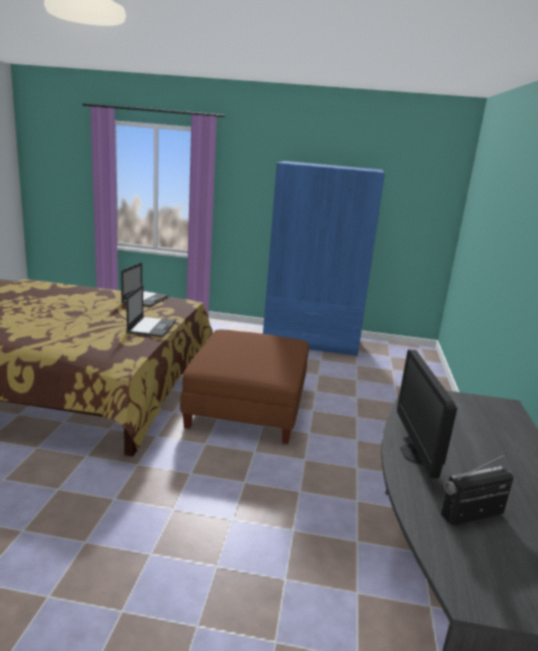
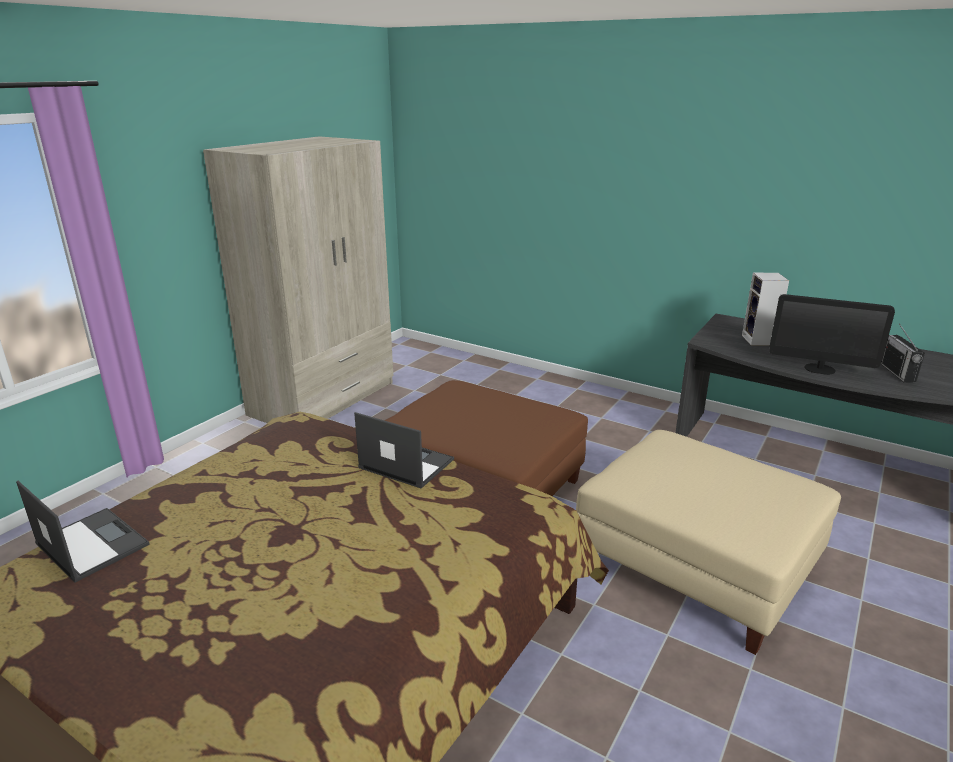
camera: 65 degrees left, 5 degrees up
(145, 299) = (260, 454): laptop -> laptop (91, 544)
(205, 511) = (695, 564): none -> beige ottoman
(311, 341) = (324, 398): blue wardrobe -> beige wardrobe
(462, 422) = (760, 341): none -> speaker

